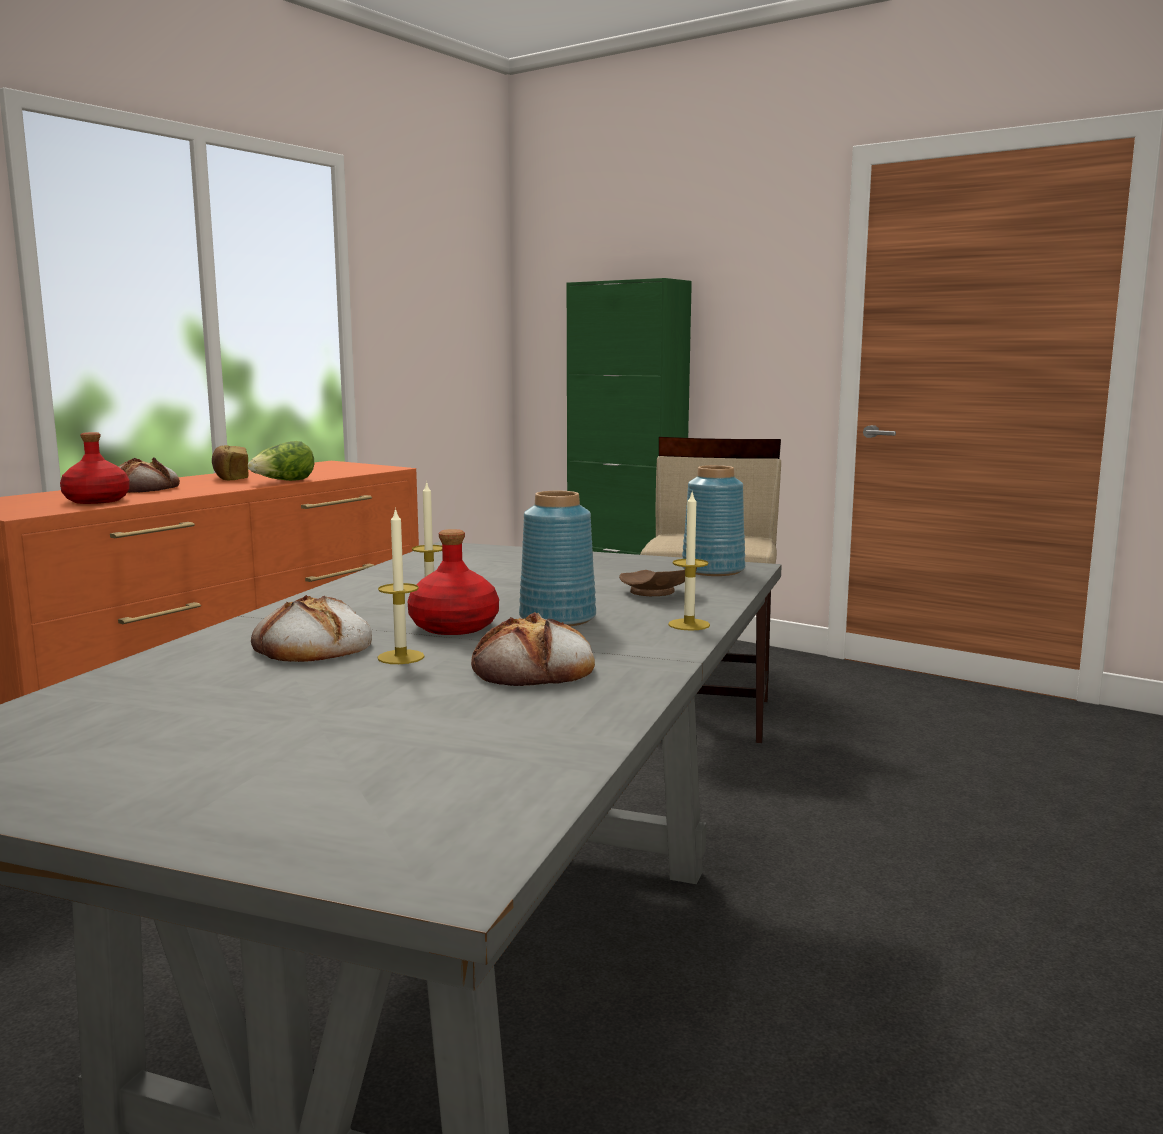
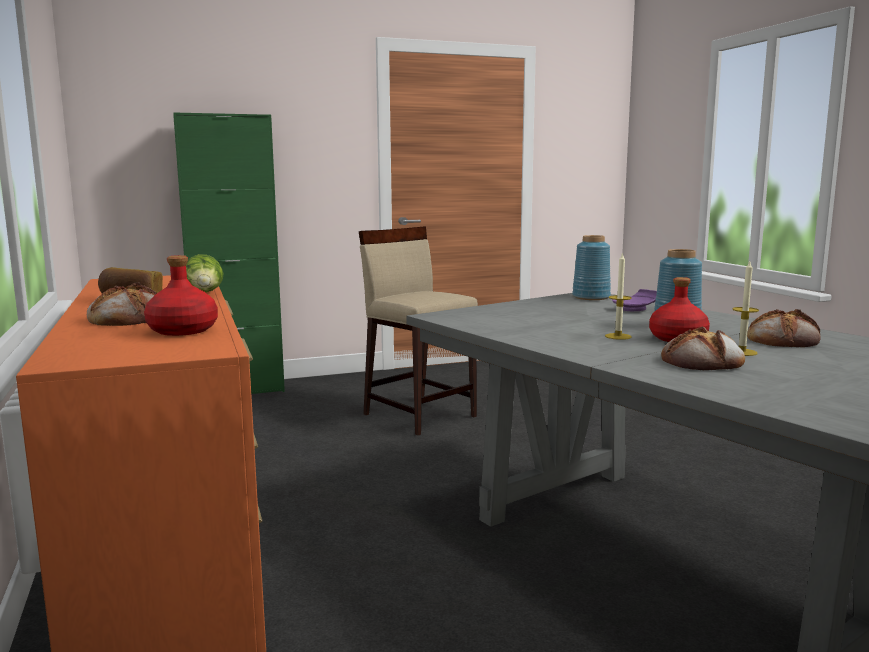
camera: 55 degrees left, 0 degrees up
(656, 593) = (636, 309): brown plate -> purple plate
(689, 624) = (711, 315): candle -> none

